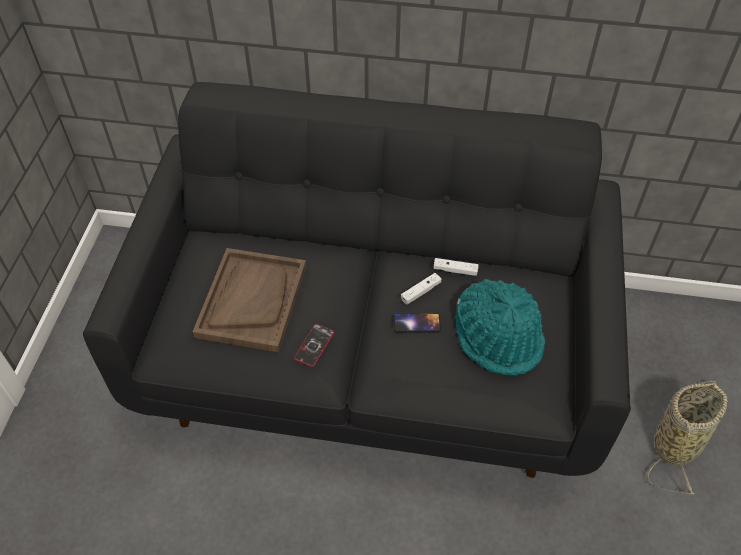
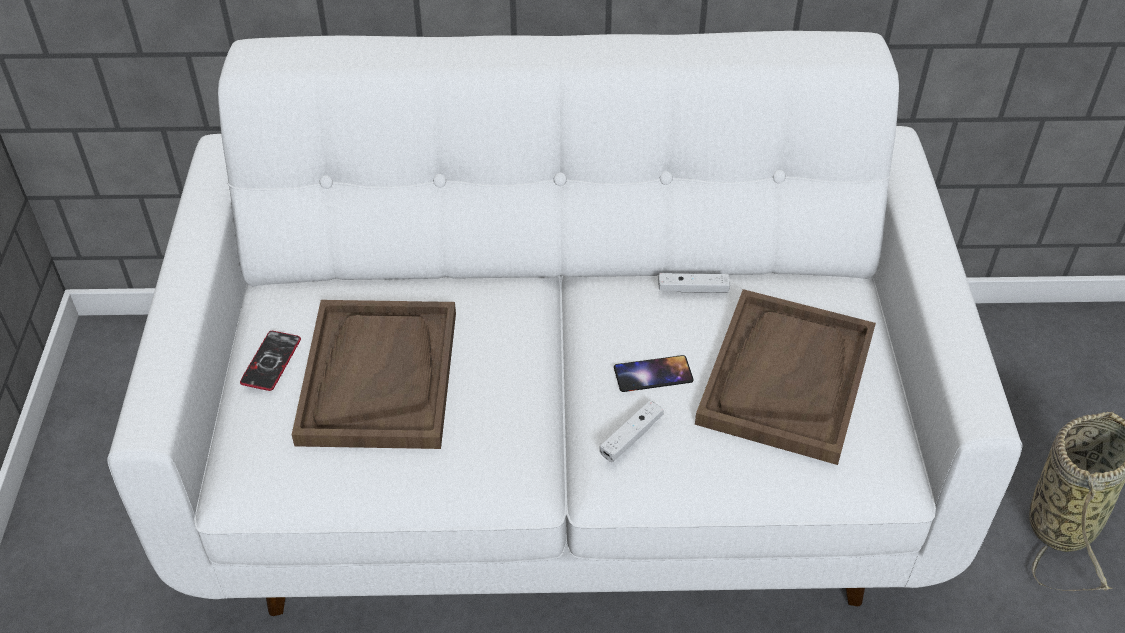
camera: 10 degrees left, 5 degrees down
(314, 345) = (496, 430): phone -> phone (271, 361)
(371, 358) = (564, 461): black sofa -> white sofa
(421, 292) = (648, 327): white game controller -> white game controller (631, 437)
(498, 337) = (786, 377): turquoise hat -> brown tray

